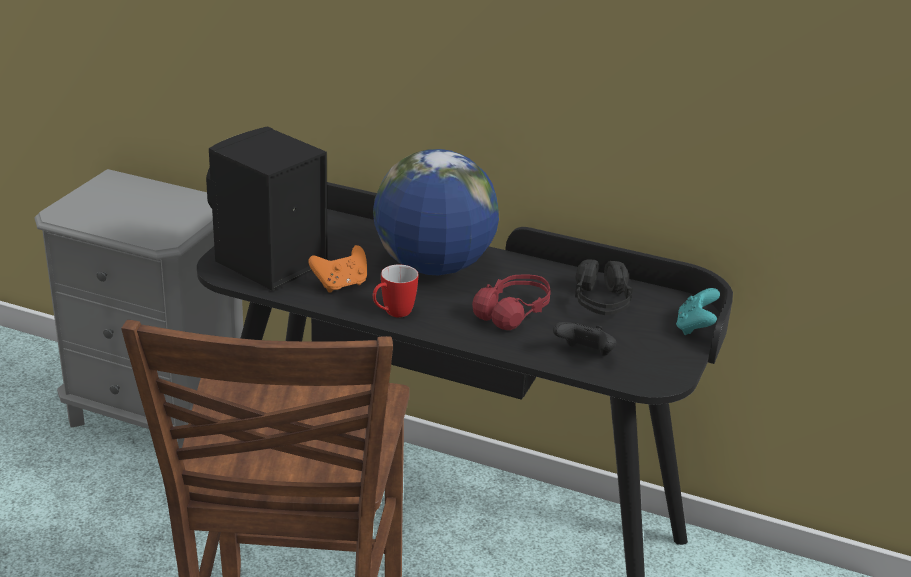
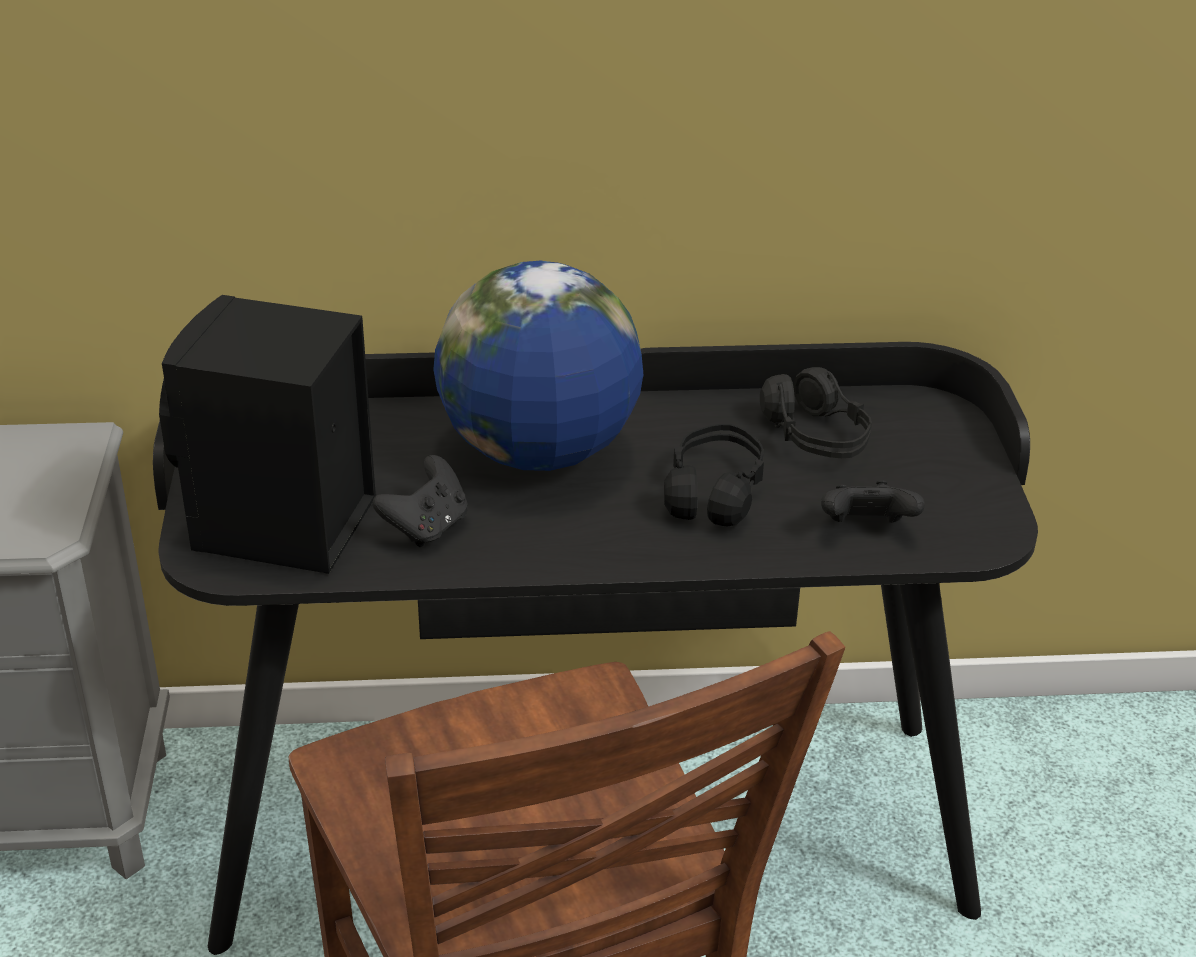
camera: 25 degrees left, 5 degrees up
(341, 285) = (427, 527): orange game controller -> black game controller
(392, 314) = (546, 553): mug -> none
(513, 312) = (714, 492): red headphones -> black headphones
(695, 327) = (965, 437): turquoise game controller -> none

